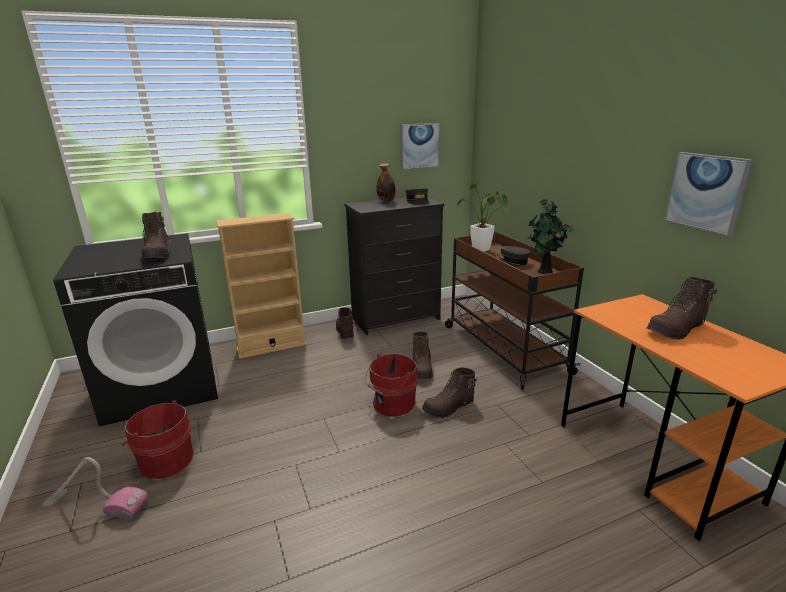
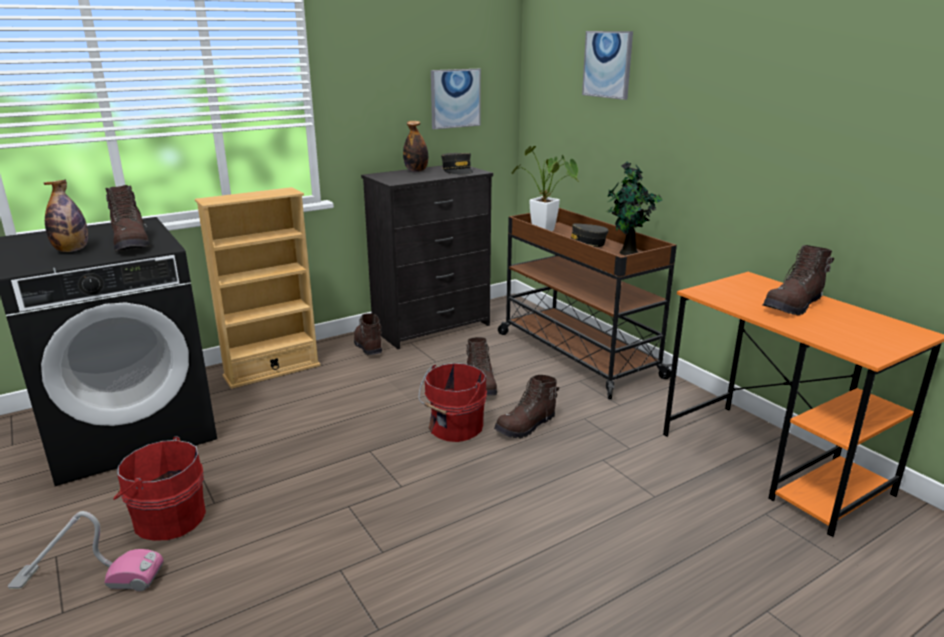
camera: 10 degrees left, 0 degrees up
(116, 258) = (72, 250): none -> bottle
(706, 192) = (816, 148): picture -> picture (607, 64)

